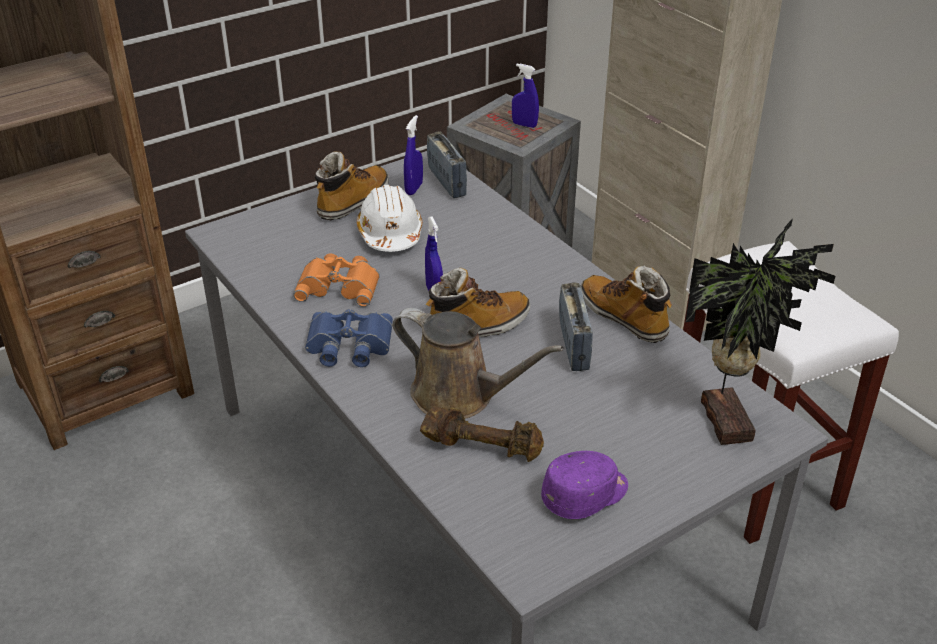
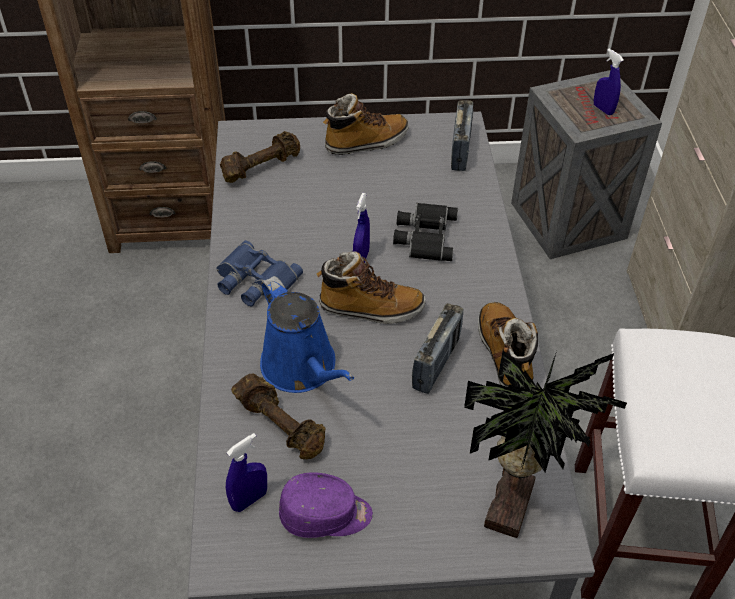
camera: 30 degrees right, 10 degrees up
(267, 254) = (261, 167): none -> brown dumbbell
(340, 285) = (292, 220): orange binoculars -> none
(390, 233) = (371, 185): white hard hat -> none
(414, 189) = (426, 147): blue spray bottle -> blue spray bottle (249, 500)
(460, 396) = (302, 368): brown watering can -> blue watering can
(474, 256) = (424, 235): none -> black binoculars

